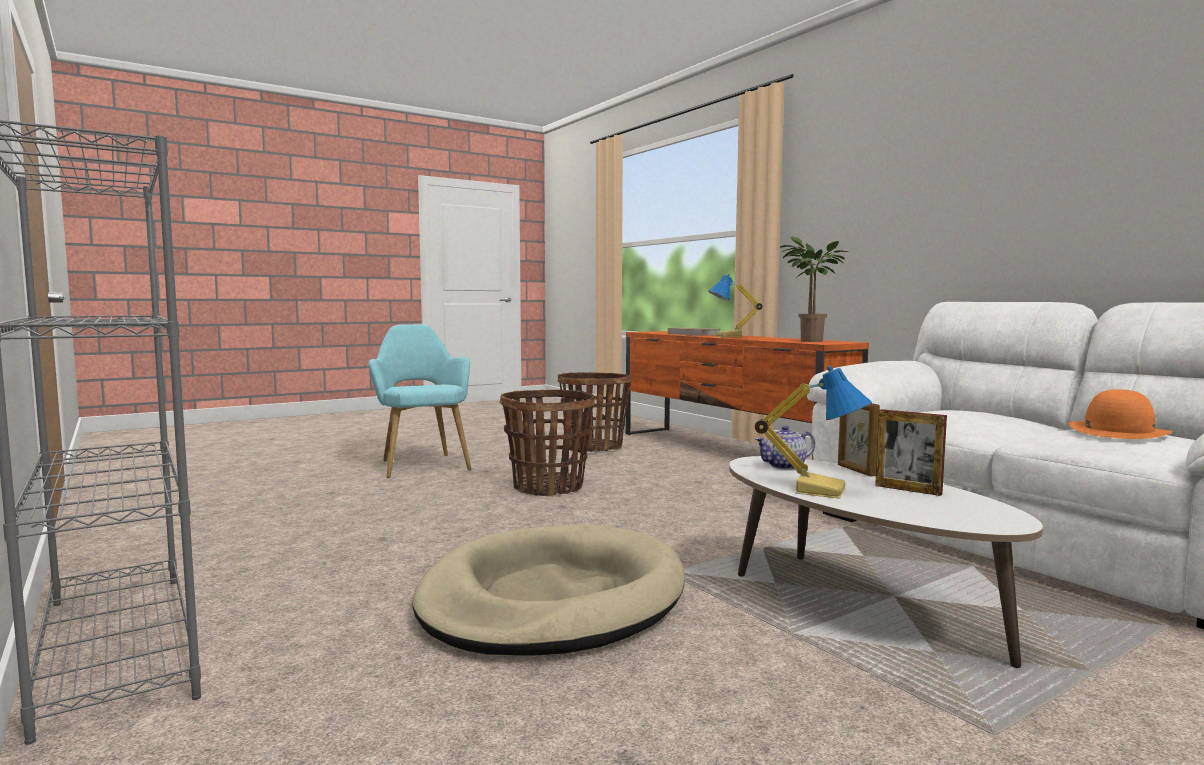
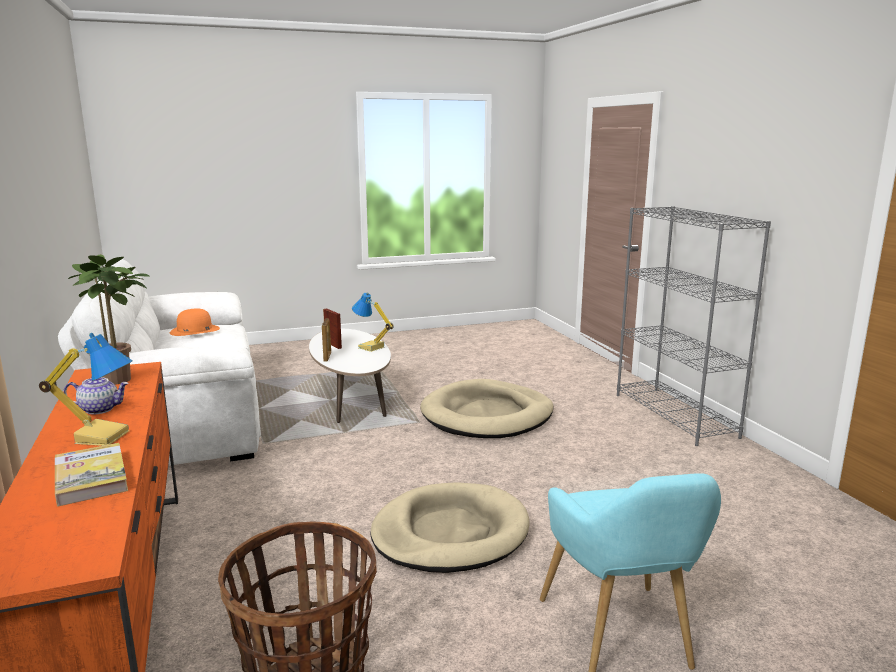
camera: 165 degrees left, 10 degrees up
(548, 487) = (450, 533): basket -> beige dog bed
(784, 466) = (356, 363): teapot -> teapot (100, 409)

